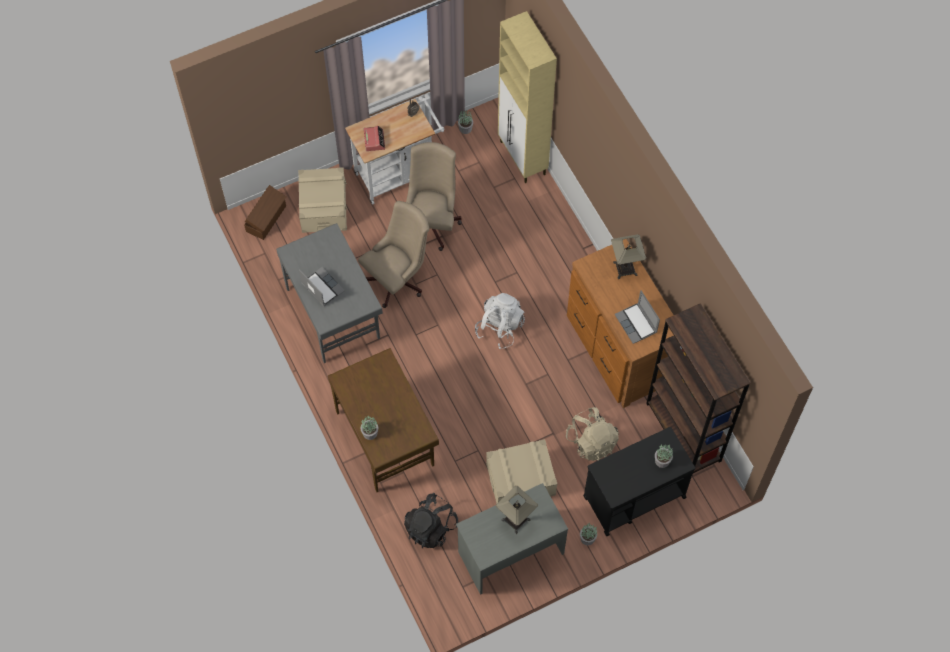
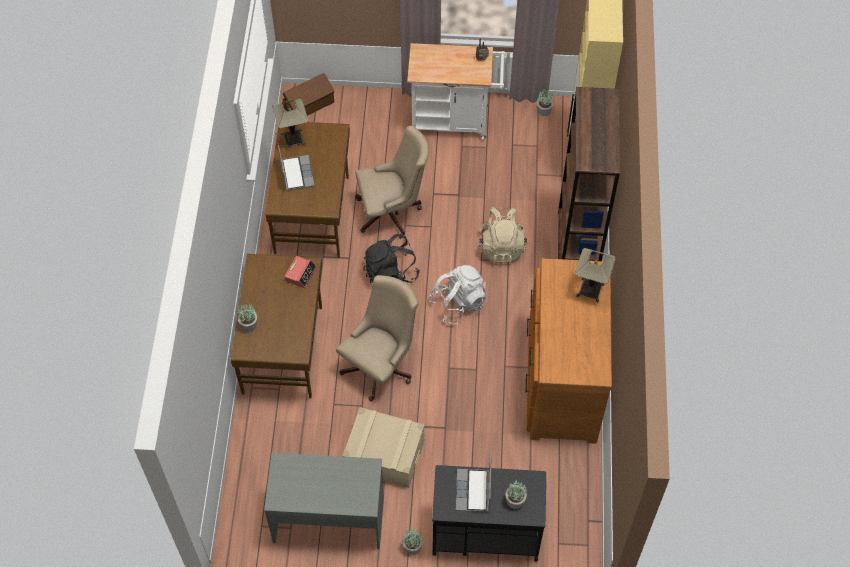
camera: 30 degrees right, 5 degrees down
(323, 207) = (366, 119): beige storage box -> none
(333, 312) = (313, 213): grey desk -> brown desk
(374, 140) = (429, 66): alarm clock -> alarm clock (301, 274)
(431, 221) = (457, 177): beige office chair -> beige office chair (381, 365)
(431, 527) = (269, 454): black backpack -> black backpack (391, 273)
(515, 519) = (331, 480): table lamp -> table lamp (293, 139)
(591, 441) = (477, 455): beige backpack -> beige backpack (501, 246)
(636, 324) = (567, 348): laptop -> laptop (474, 491)
(683, 432) = (577, 495): brown bookcase -> brown bookcase (576, 251)

